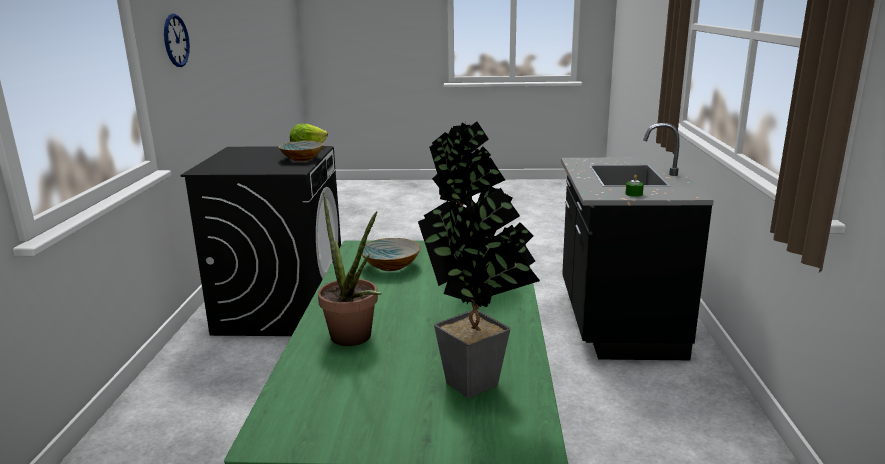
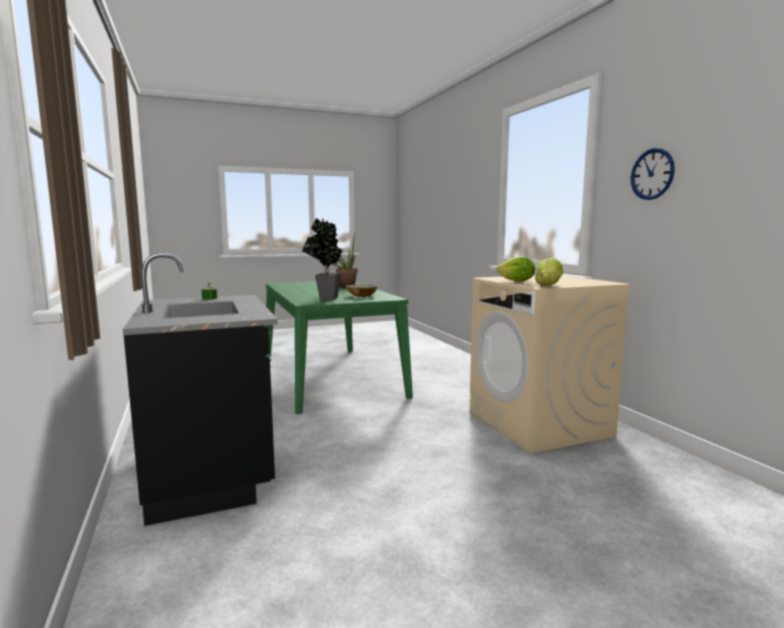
camera: 155 degrees right, 10 degrees down
(281, 308) = (539, 424): black washing machine -> beige washing machine
(302, 158) = (516, 281): bowl -> lettuce
(481, 382) = (293, 286): potted plant -> none

